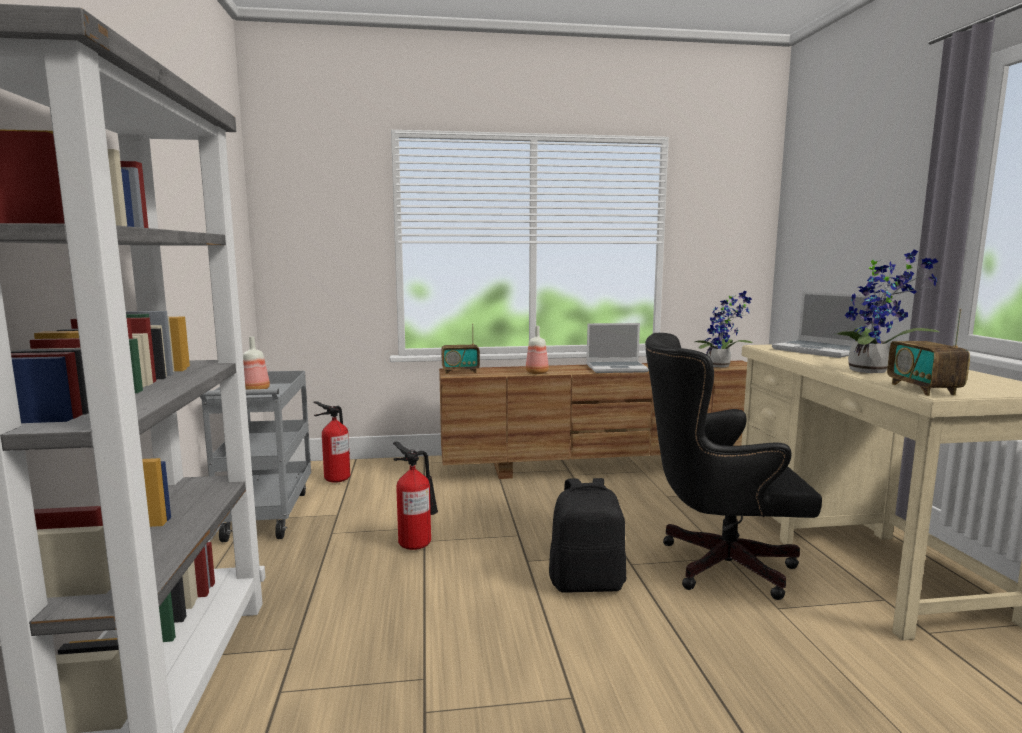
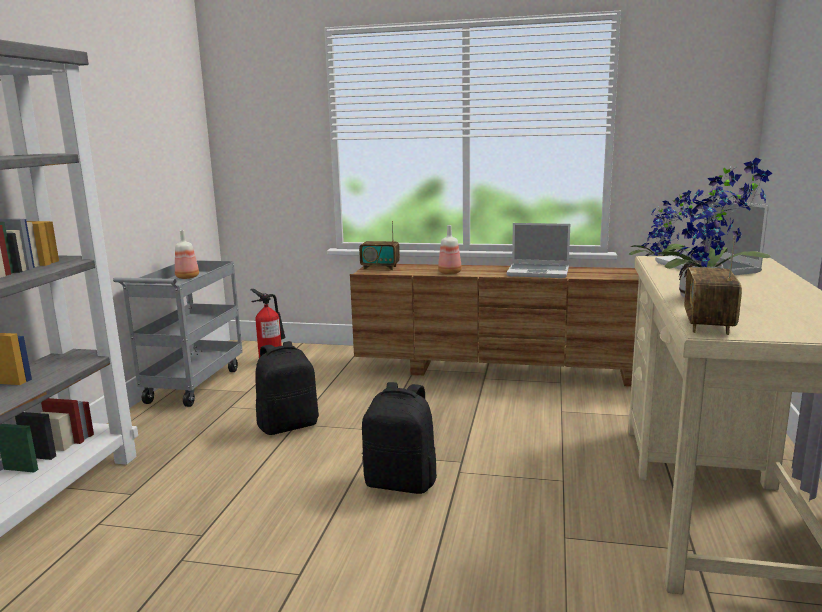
camera: 20 degrees right, 5 degrees up
(417, 543) = (288, 425): fire extinguisher -> black backpack
(717, 566) = (543, 487): black office chair -> none

